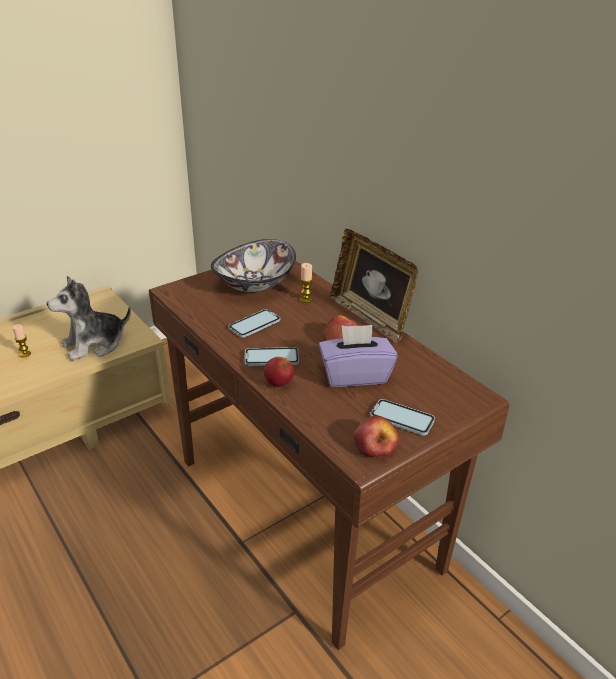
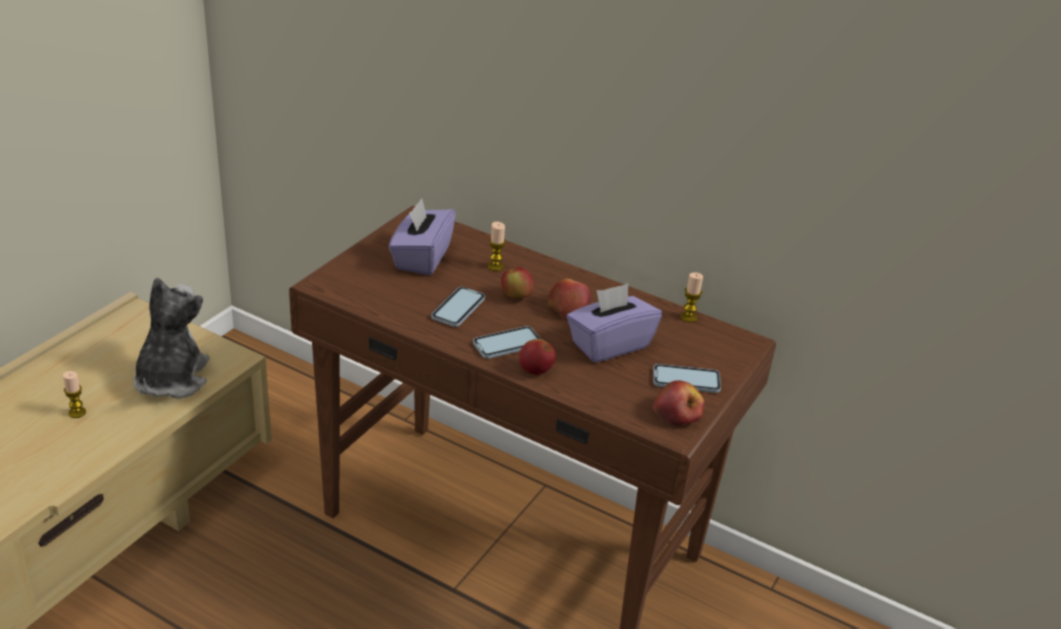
camera: 25 degrees left, 0 degrees up
(94, 344) = (171, 379): plush toy -> plush toy turned 150 degrees clockwise
(255, 284) = (421, 258): bowl -> purple tissue box
(305, 324) = (516, 296): none -> apple
(370, 317) = (582, 275): picture frame -> none
(439, 366) = (688, 317): none -> candle

